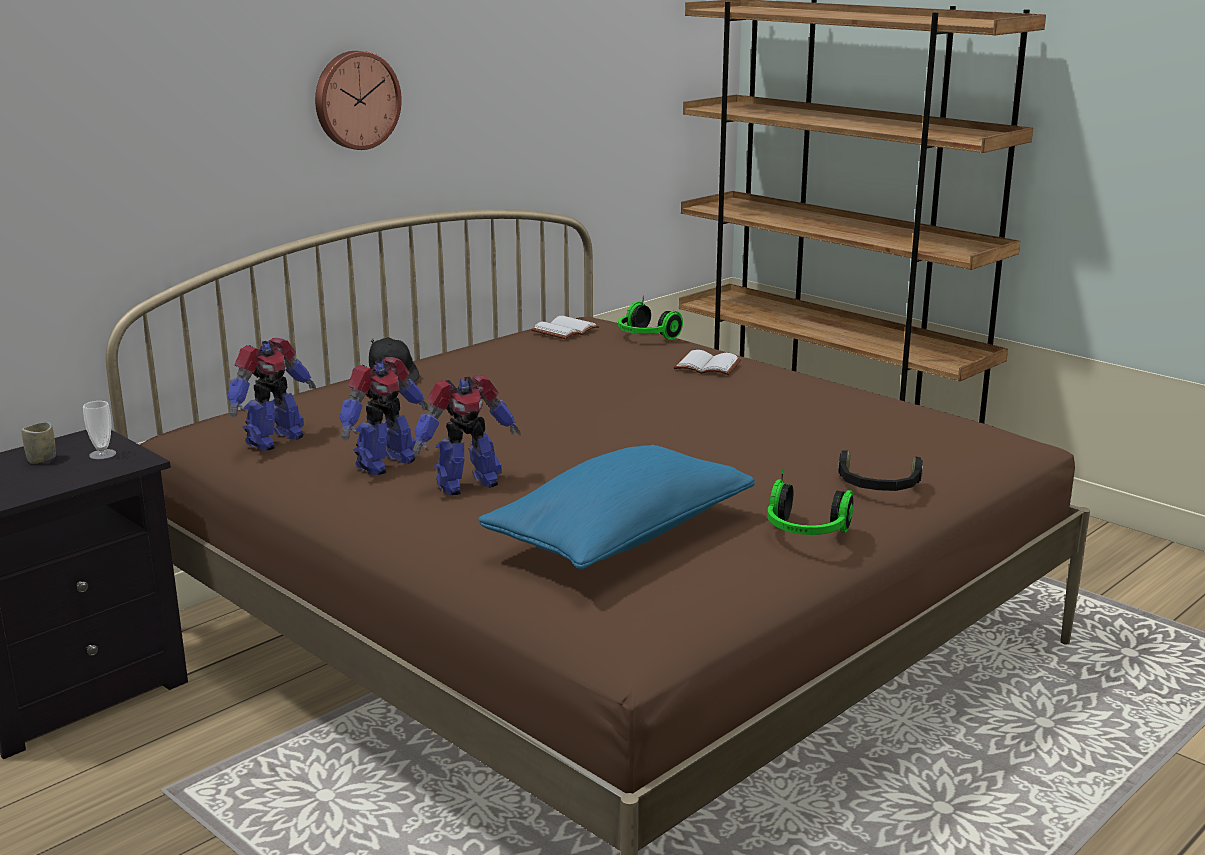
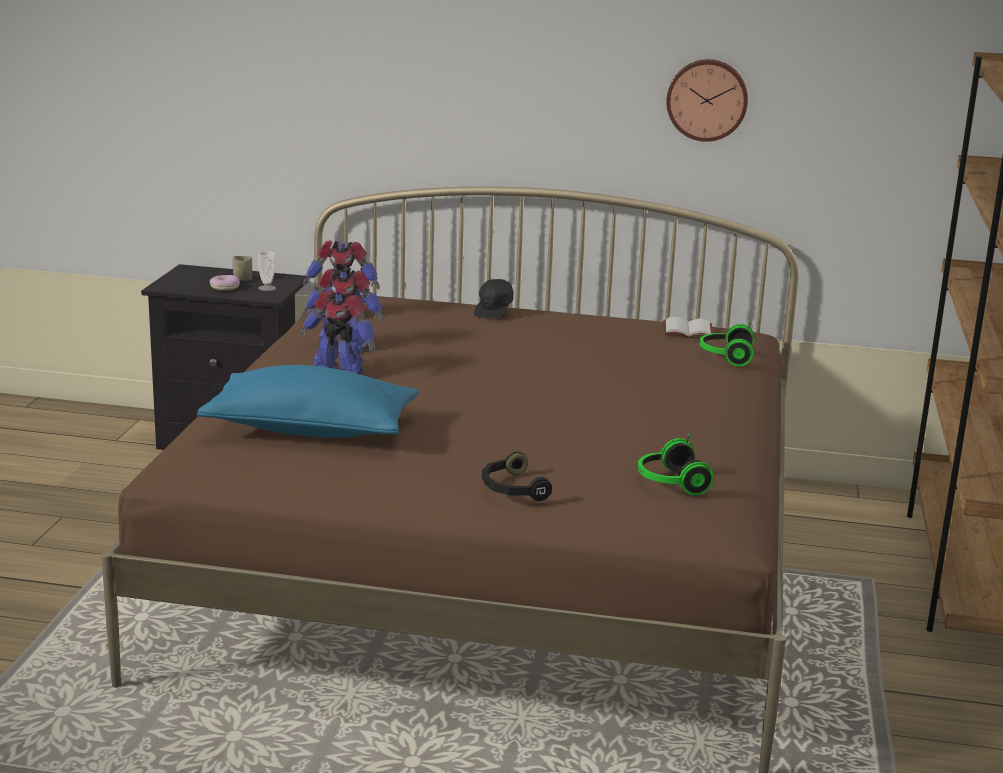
camera: 55 degrees right, 0 degrees up
(52, 475) = (225, 288): none -> donut
(355, 100) = (552, 88): wall clock -> wall clock (707, 99)
(709, 365) = (690, 388): white book -> none
(805, 532) = (388, 480): headphones -> headphones (670, 483)

